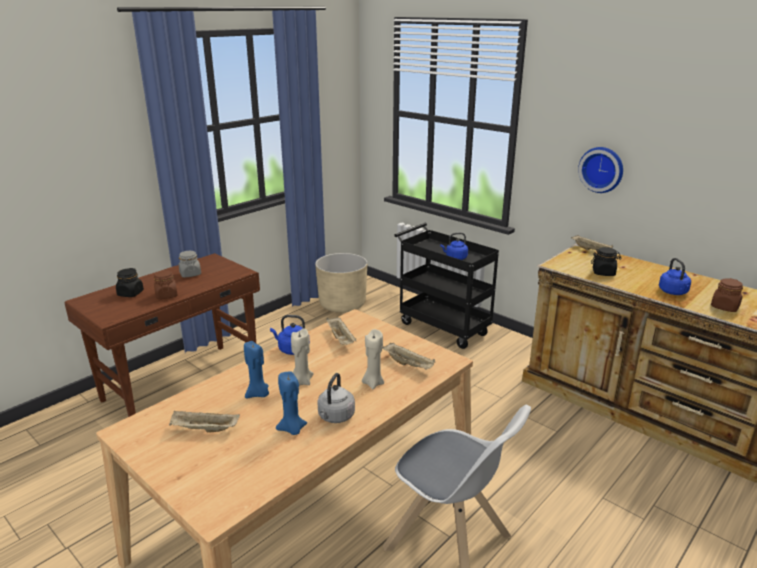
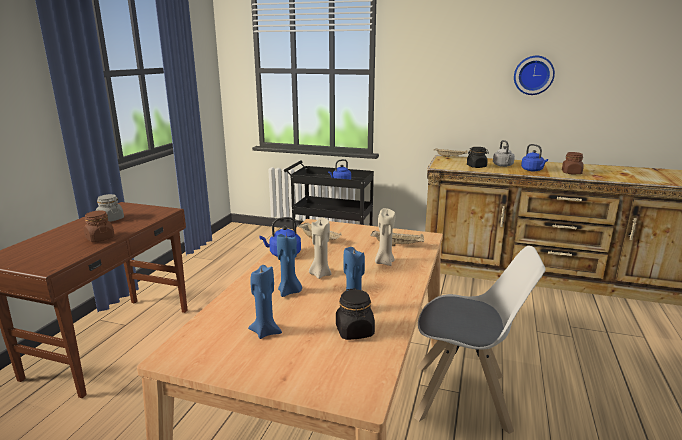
camera: 25 degrees left, 5 degrees down
(130, 293) = (53, 243): black jar -> black jar (354, 331)
(204, 429) = (265, 332): beige tray -> blue candle
(335, 417) = (382, 292): grey kettle -> grey kettle (503, 165)
(342, 304) = (231, 246): beige planter -> none
(602, 169) = (449, 93): wall clock -> wall clock (533, 75)

